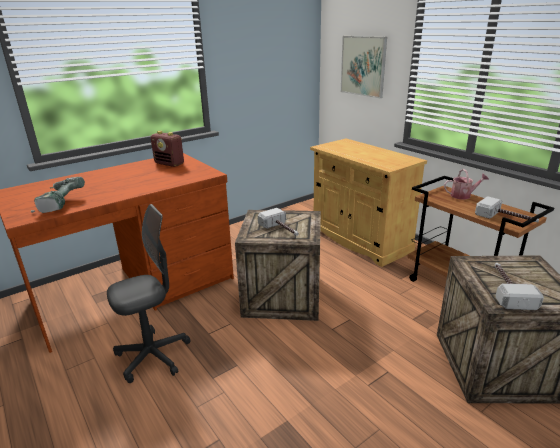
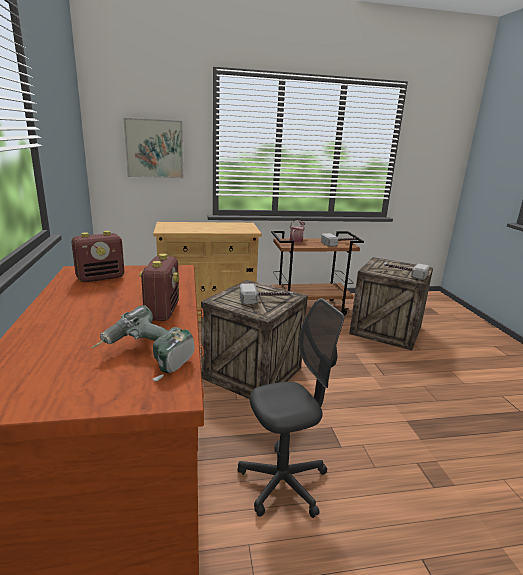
camera: 65 degrees left, 5 degrees down
(125, 190) = (162, 311): none -> radio
(153, 356) = (283, 483): grey office chair -> grey office chair turned 75 degrees clockwise

